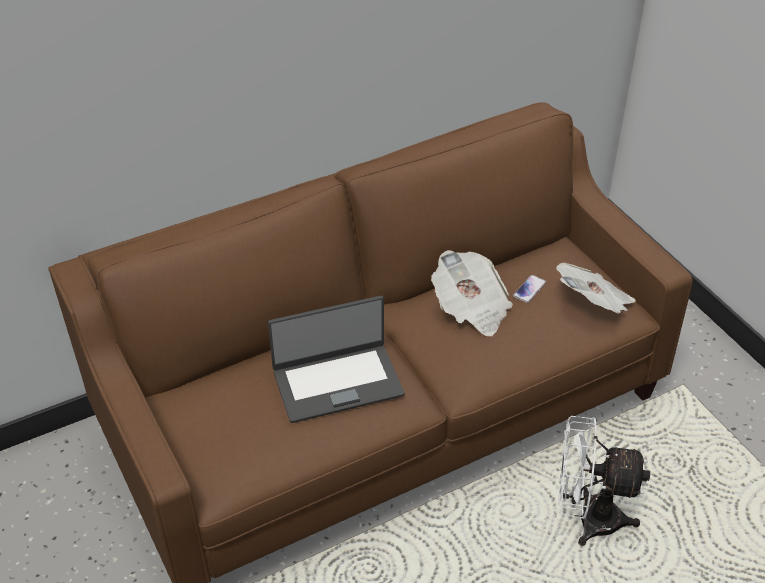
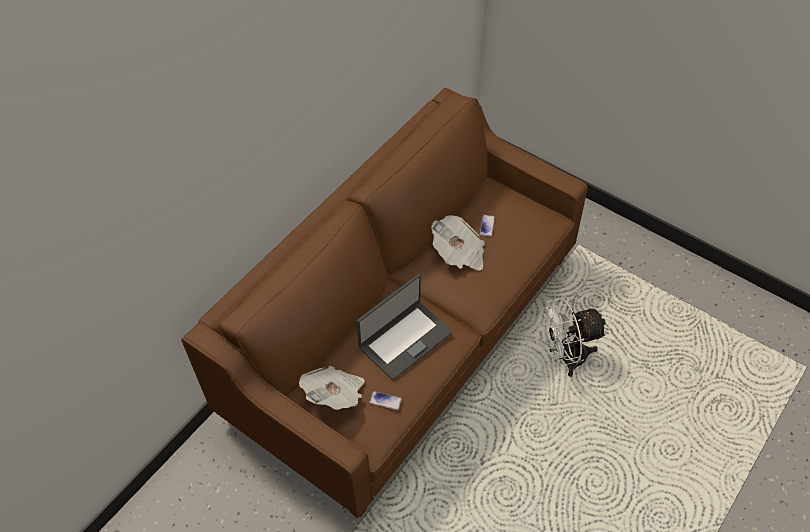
camera: 25 degrees left, 10 degrees up
(265, 444) = (385, 401): none -> phone
(594, 304) = (530, 221): newspaper -> newspaper (335, 395)

